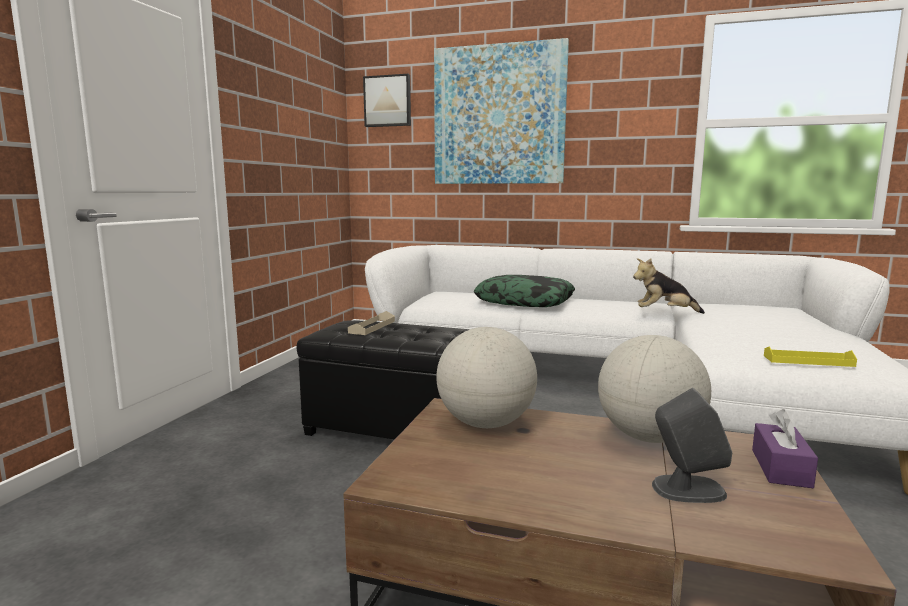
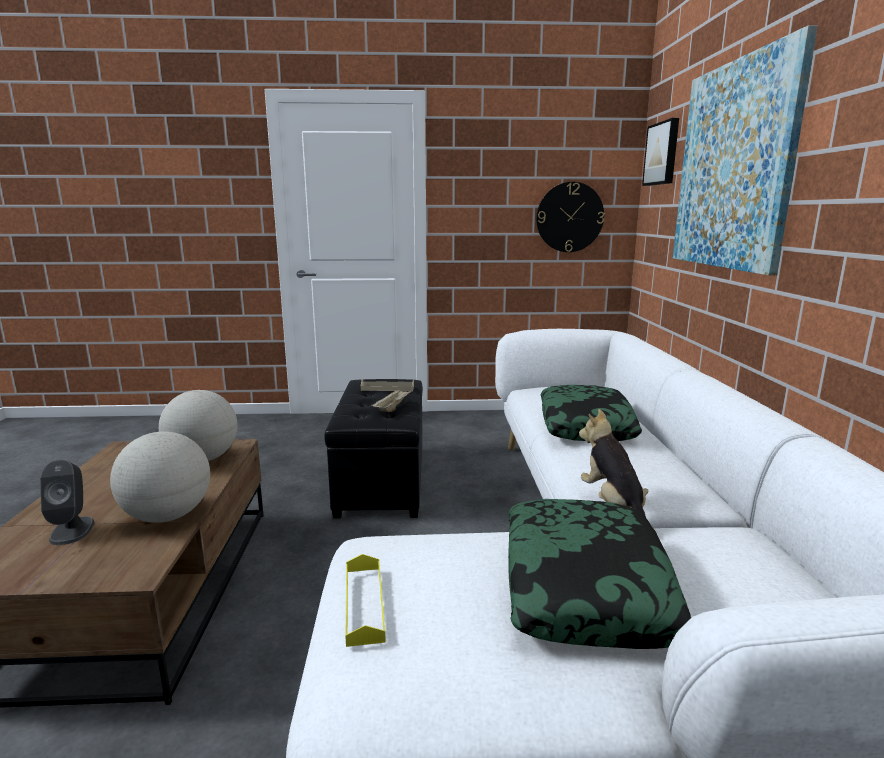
camera: 70 degrees right, 5 degrees up
(317, 150) = (569, 217): none -> wall clock
(442, 330) = (392, 408): none -> beige tray
(766, 325) = (585, 586): none -> pillow
(781, 468) = (90, 573): purple tissue box -> none

